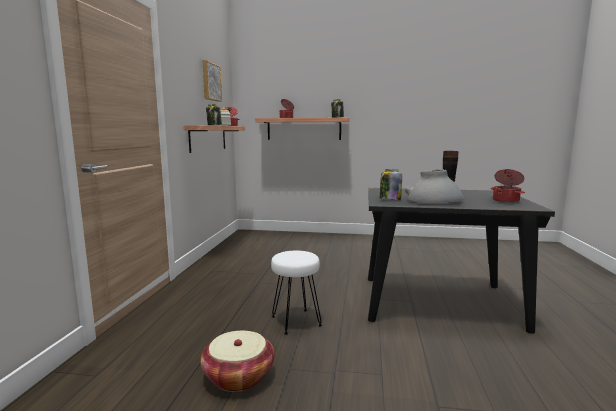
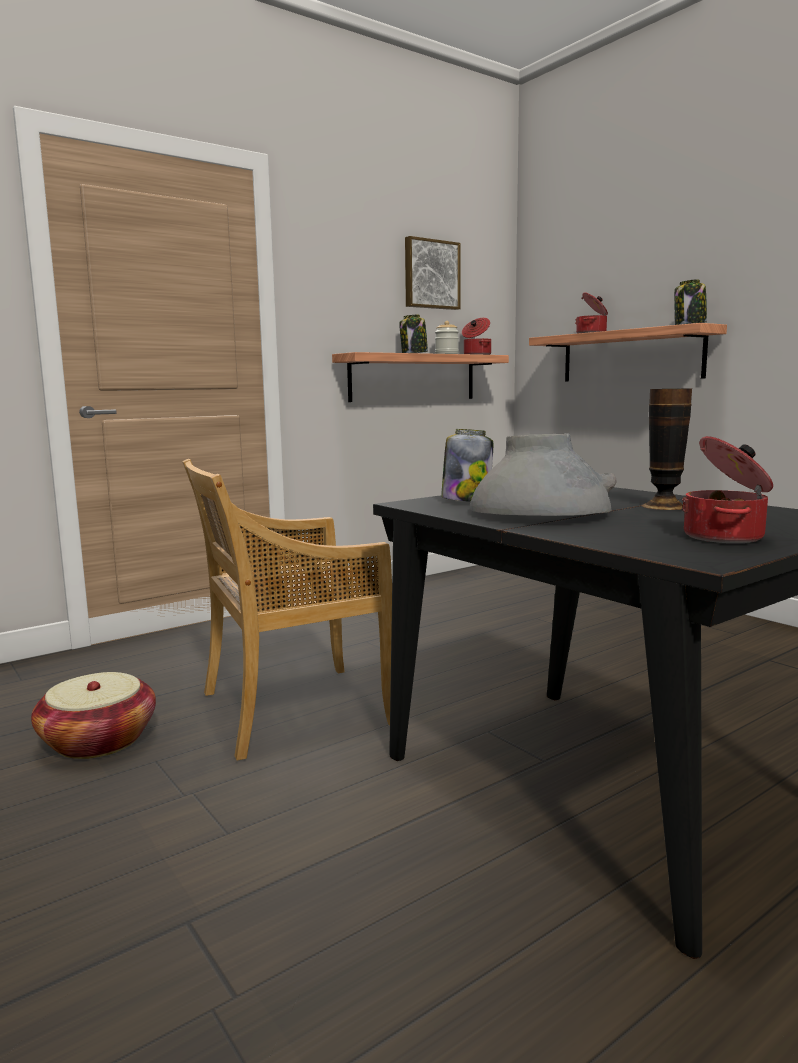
camera: 45 degrees right, 0 degrees up
(295, 321) = (292, 710): white stool -> beige chair

